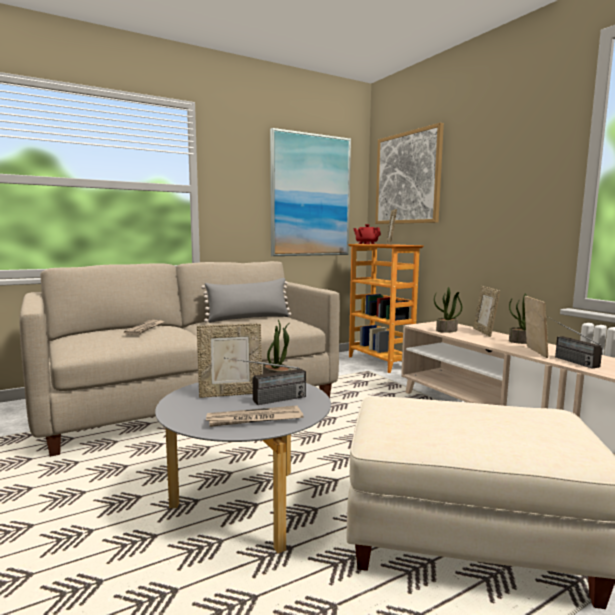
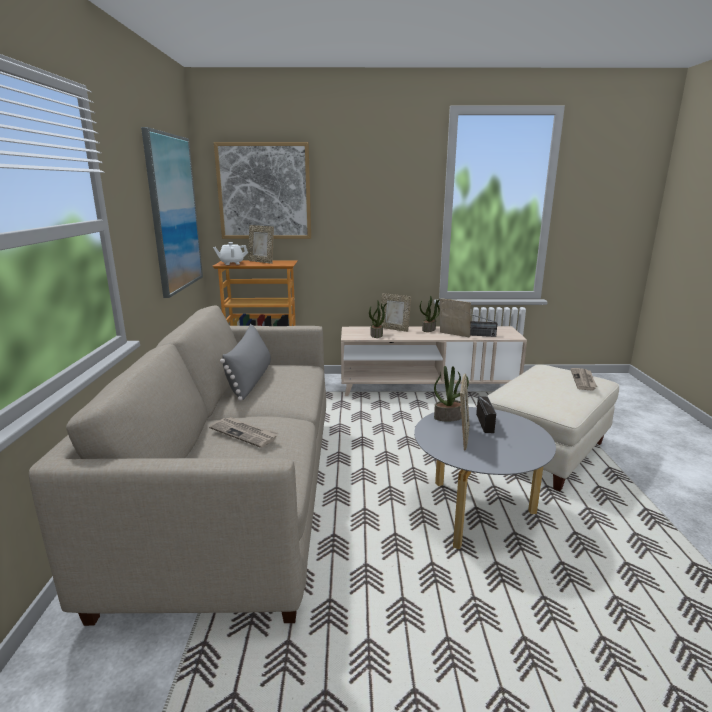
camera: 60 degrees left, 10 degrees up
(254, 419) = (522, 439): newspaper -> newspaper (583, 380)
(366, 243) = (231, 263): red teapot -> white teapot

